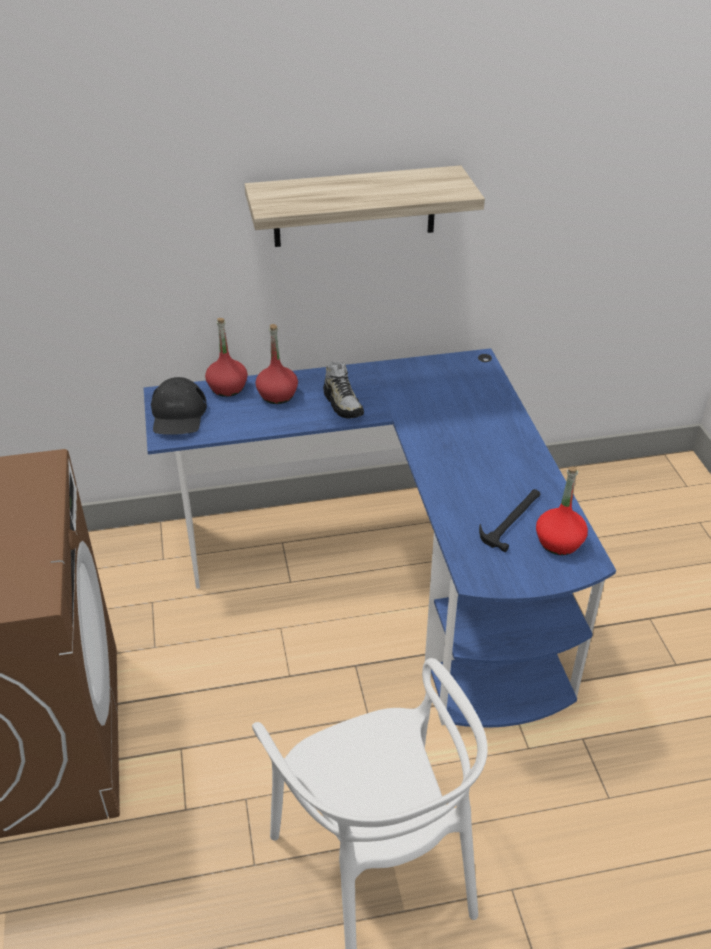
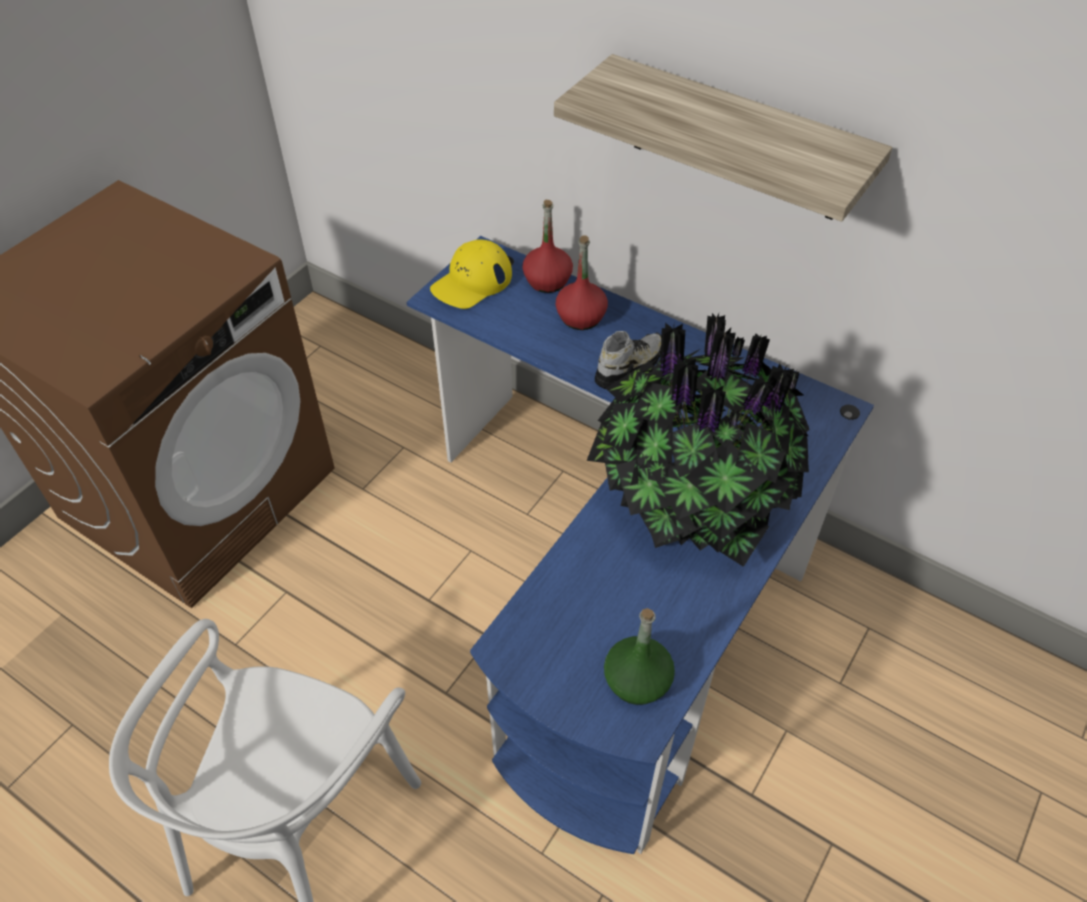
camera: 45 degrees right, 10 degrees up
(178, 414) = (472, 282): black cap -> yellow cap
(343, 404) = (629, 367): shoe -> shoe turned 150 degrees counterclockwise
(468, 447) = (689, 502): none -> potted plant
(512, 519) = (624, 616): hammer -> none
(558, 542) = (637, 680): red bottle -> green bottle

